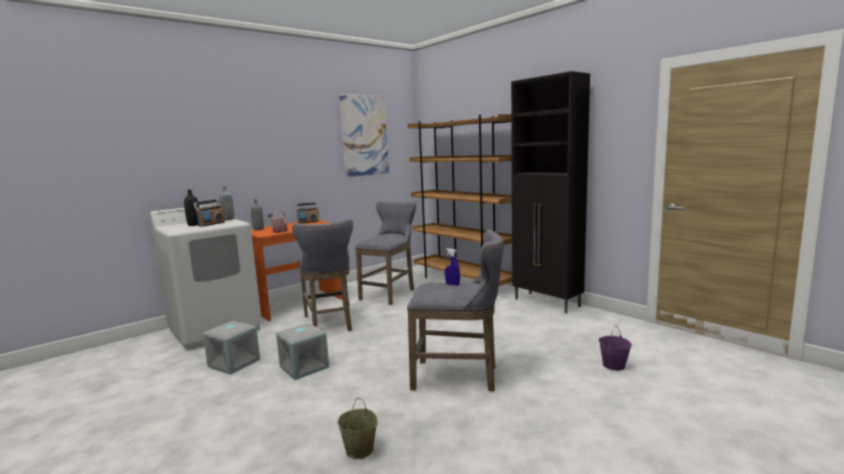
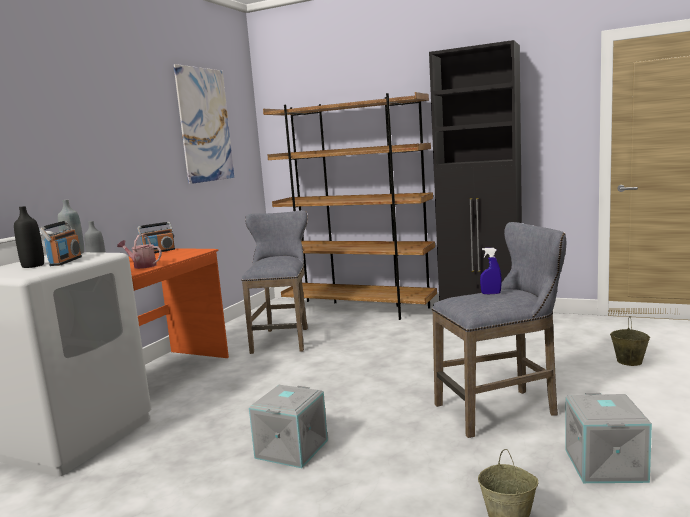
camera: 25 degrees left, 0 degrees up
(234, 363) = (173, 472): grey storage box -> grey storage box (606, 465)
(329, 324) = (250, 390): grey stool -> none
(613, 365) = (628, 361): purple bucket -> beige bucket

